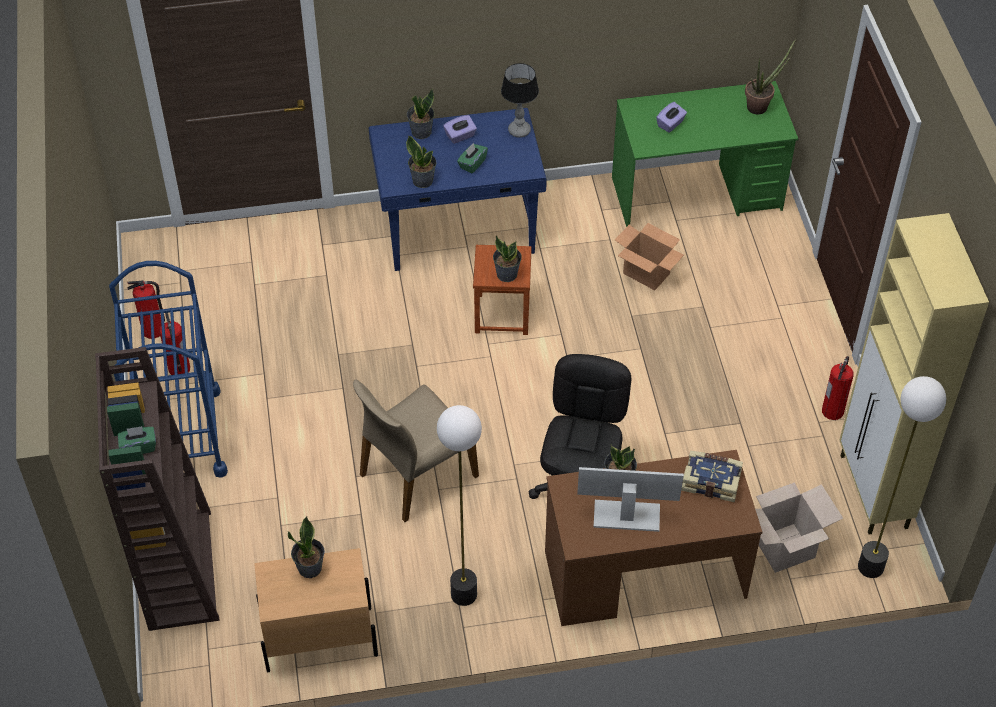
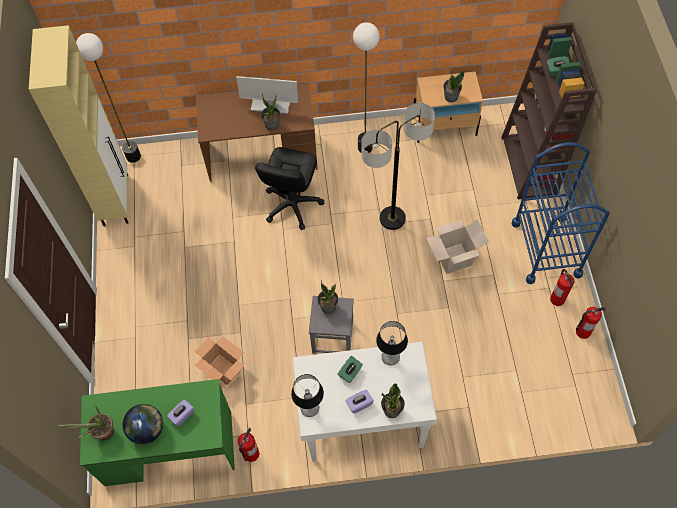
camera: 175 degrees left, 10 degrees up
(416, 475) = (392, 218): beige chair -> floor lamp
(423, 180) = (390, 357): potted plant -> table lamp
(459, 229) = (362, 418): blue desk -> white desk
(502, 314) = (333, 336): brown stool -> grey stool
(708, 111) = (147, 429): none -> globe
(711, 480) = (217, 123): book -> none
(785, 548) = (178, 168): cardboard box -> cardboard box (454, 258)
(832, 410) = (123, 254): fire extinguisher -> fire extinguisher (251, 454)

